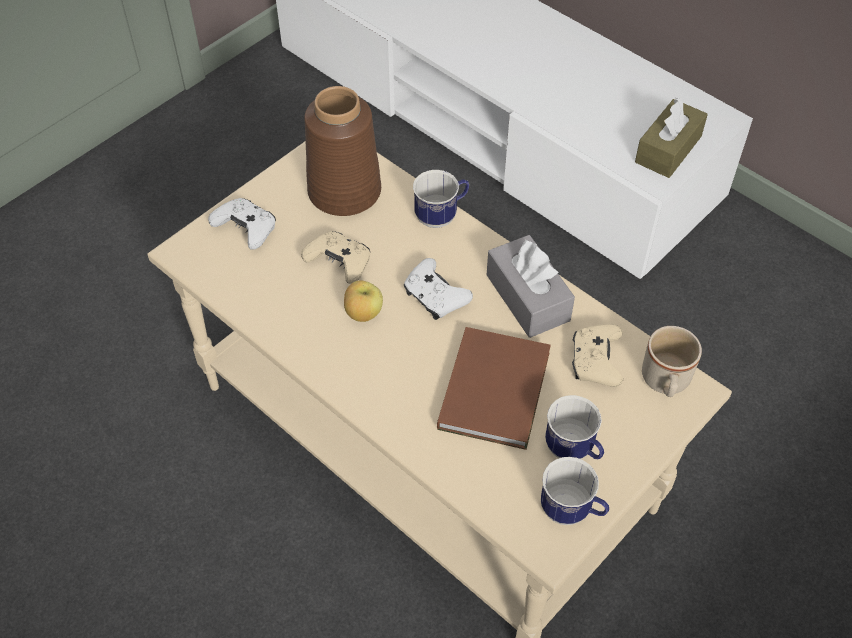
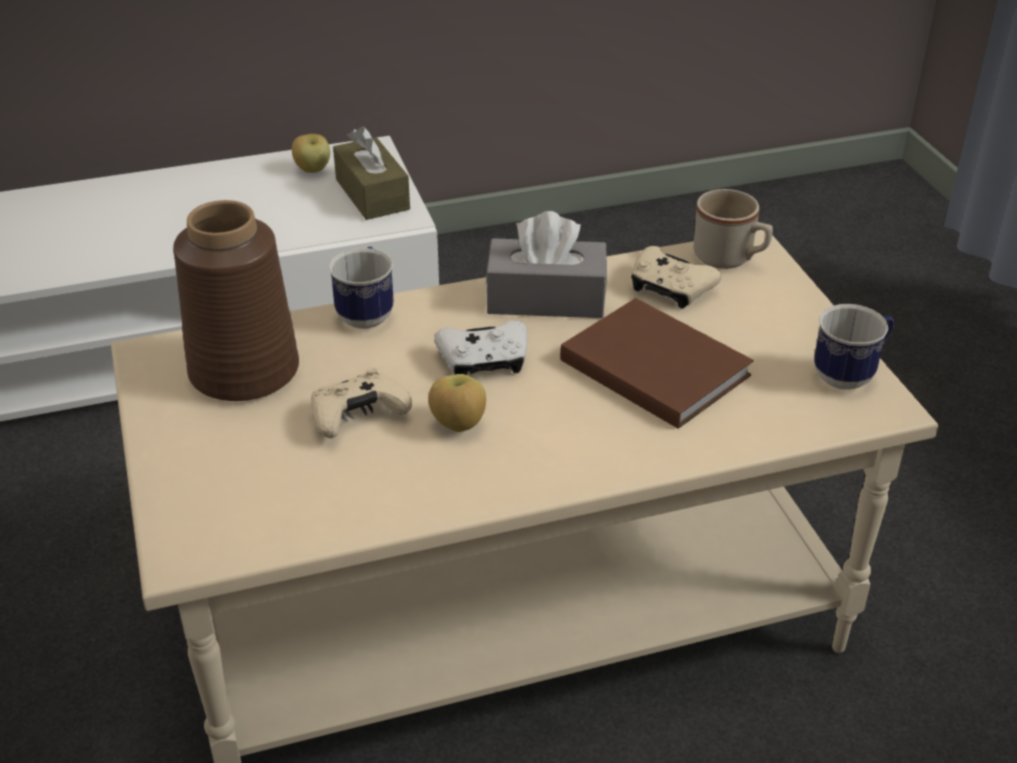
camera: 60 degrees left, 15 degrees down
(246, 229) = (212, 478): white game controller -> none
(573, 451) = (774, 345): mug -> none
(667, 104) = (313, 170): none -> apple

